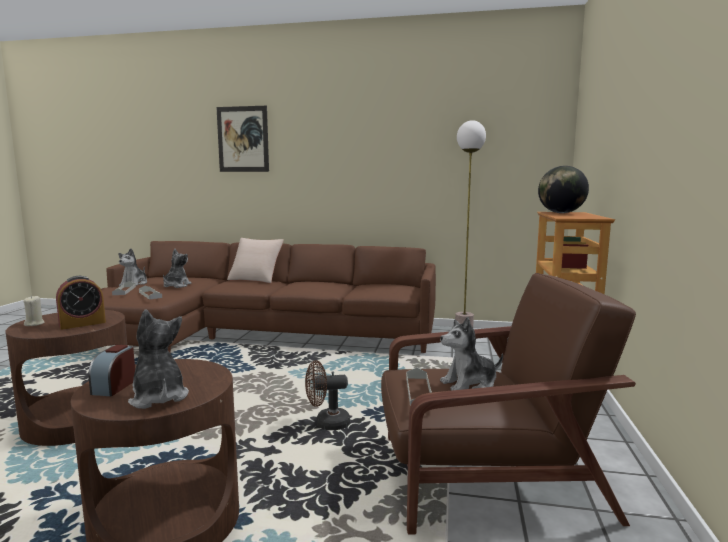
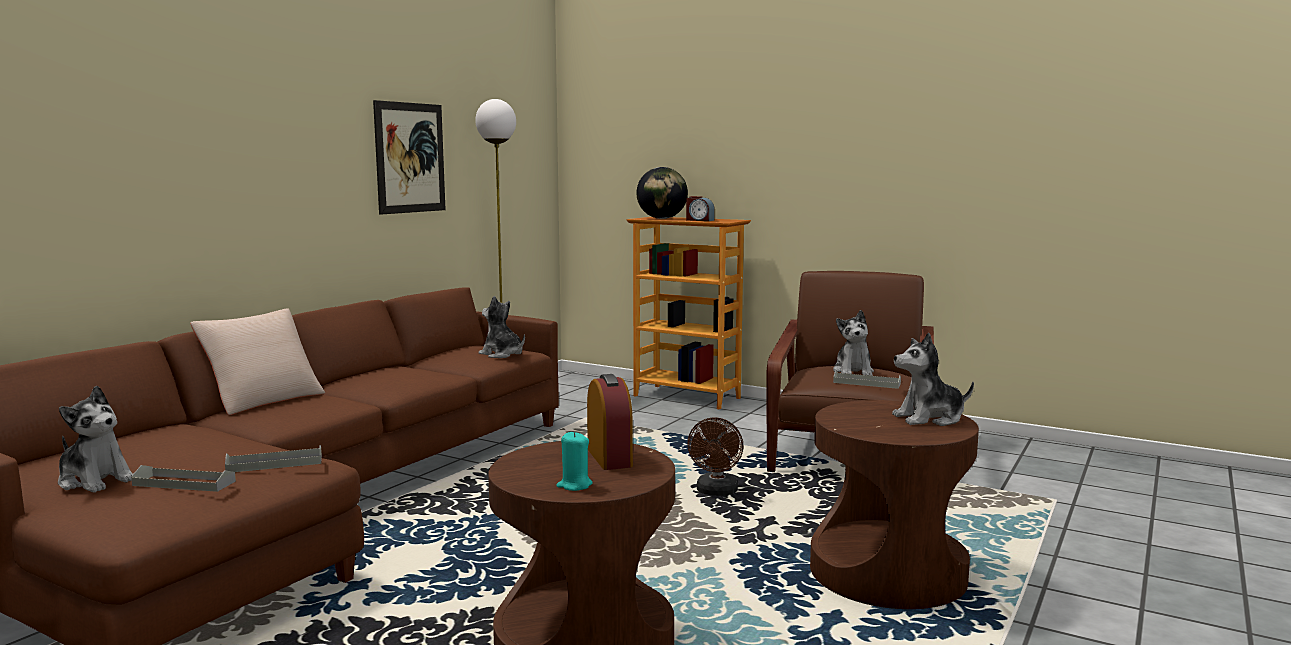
camera: 70 degrees left, 0 degrees up
(34, 324) = (574, 485): beige candle -> turquoise candle
(114, 386) = (898, 432): alarm clock -> alarm clock (699, 220)
(176, 286) = (212, 447): plush toy -> plush toy (502, 354)
(243, 139) = (125, 97): picture -> picture (410, 158)

